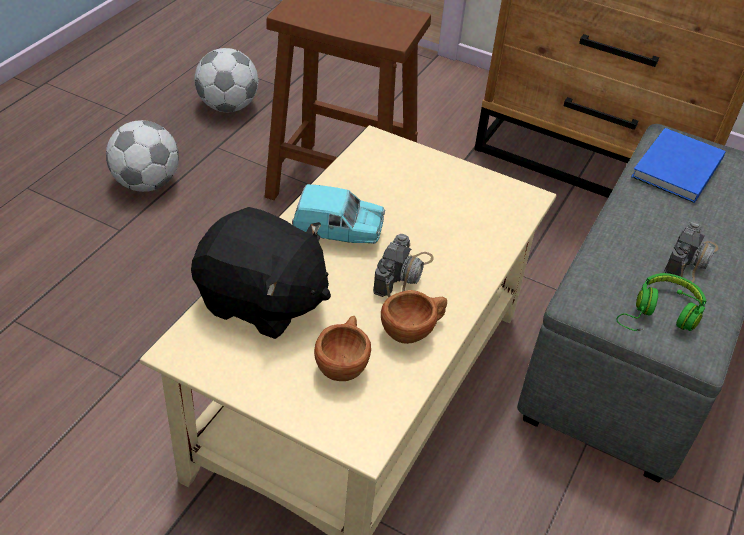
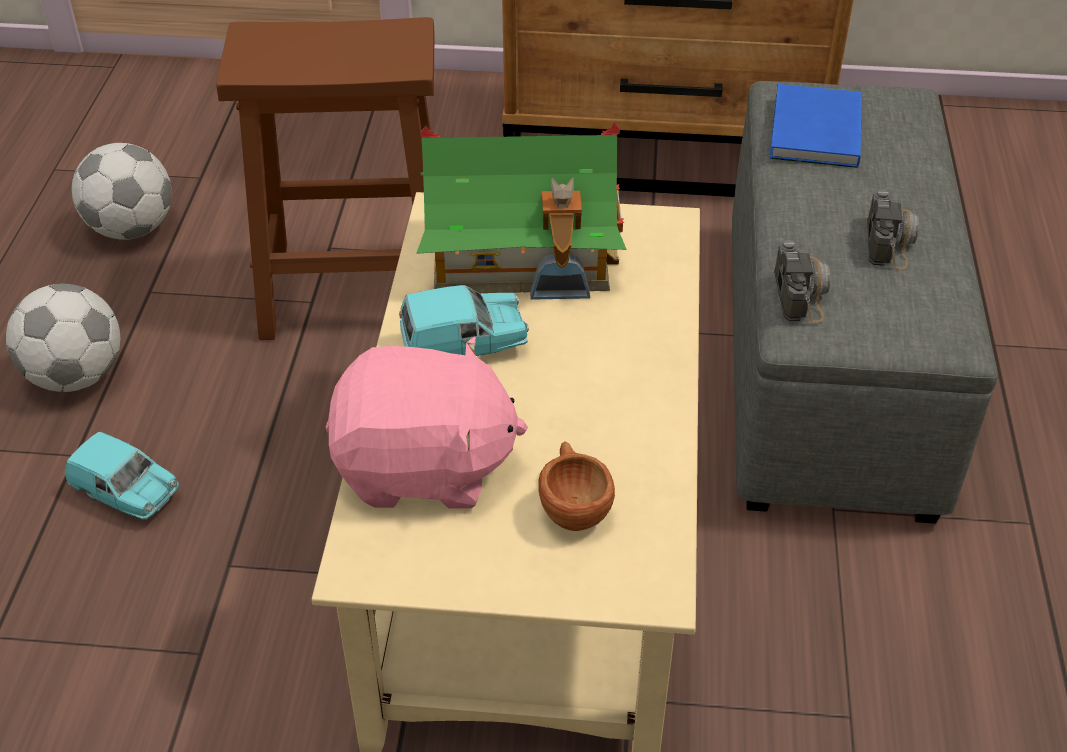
camera: 20 degrees left, 0 degrees up
(135, 263) = (127, 494): none -> turquoise toy car
(262, 301) = (424, 468): black plush toy -> pink plush toy
(403, 274) = (578, 371): camera -> camera (801, 288)
(413, 187) = (522, 255): none -> toy house
(414, 330) = (632, 435): brown cup -> none
(660, 315) = (894, 315): green headphones -> none

